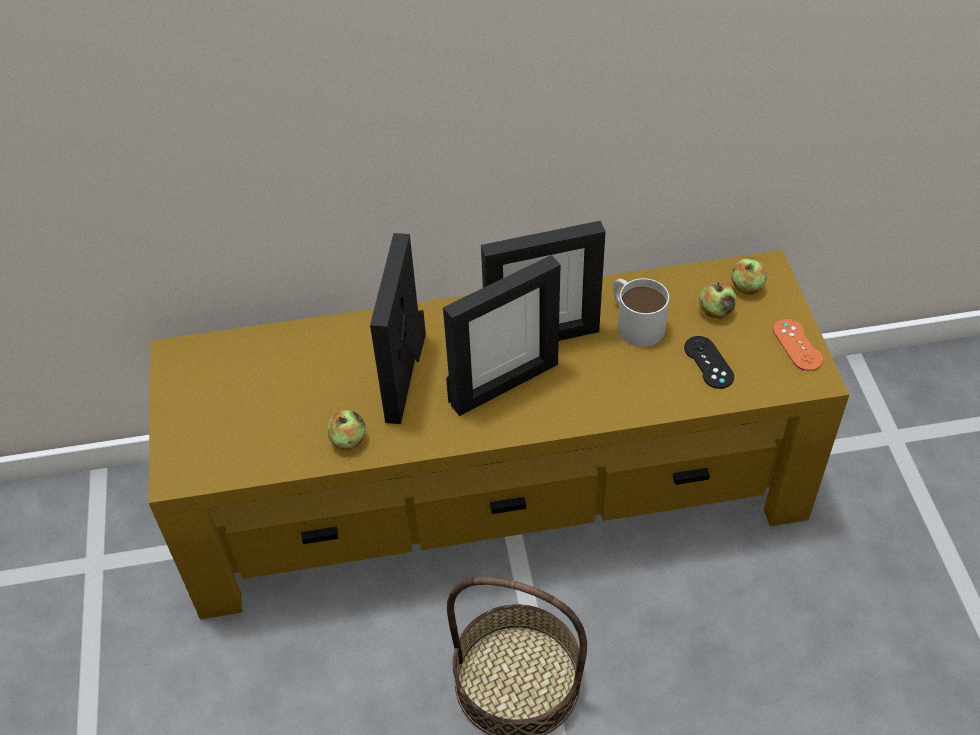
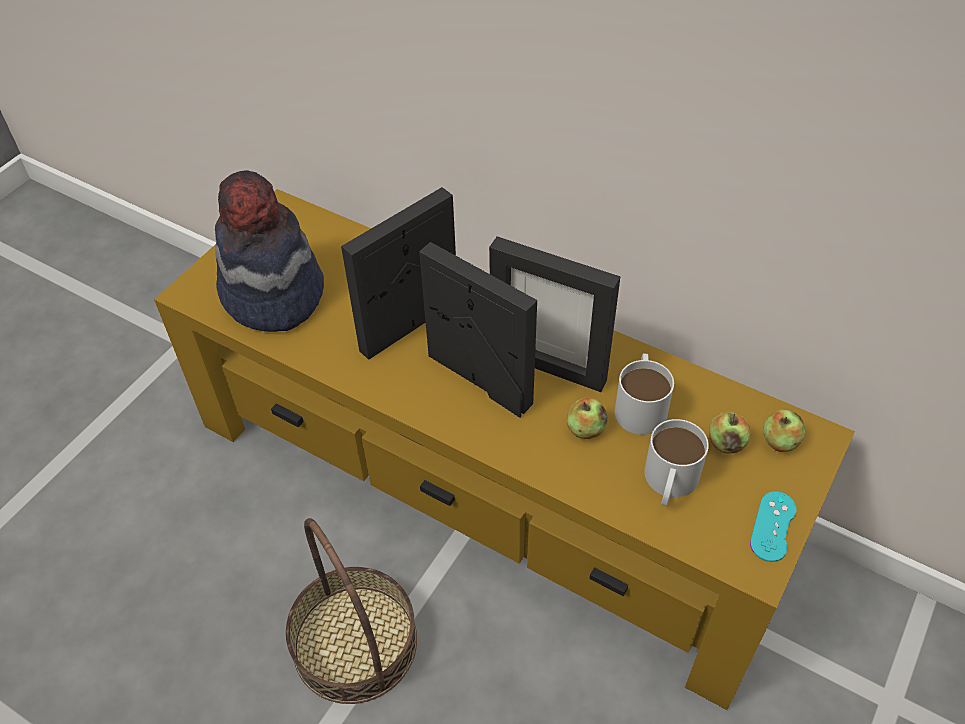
camera: 40 degrees right, 0 degrees up
(256, 428) = (272, 294): none -> hat
(348, 440) = (320, 346): apple -> apple (585, 429)
(503, 383) = (478, 381): picture frame -> picture frame turned 150 degrees counterclockwise
(708, 362) = (669, 483): black game controller -> white mug
(797, 345) = (773, 526): orange game controller -> turquoise game controller

